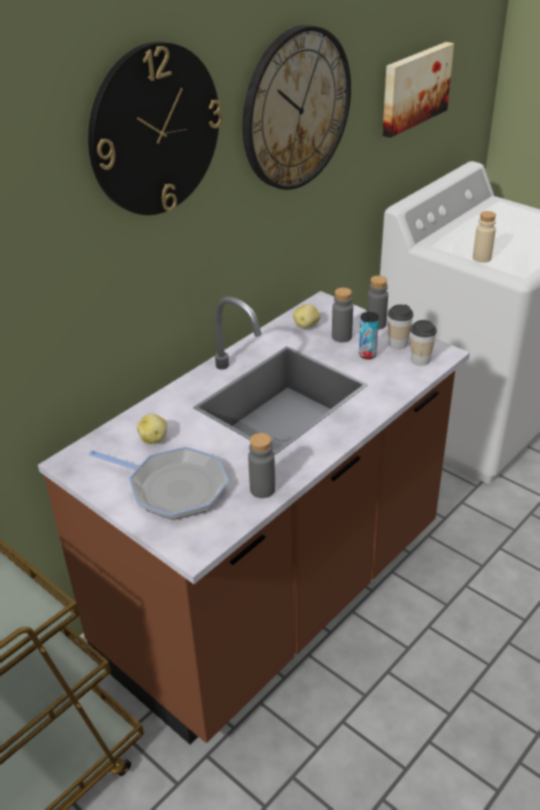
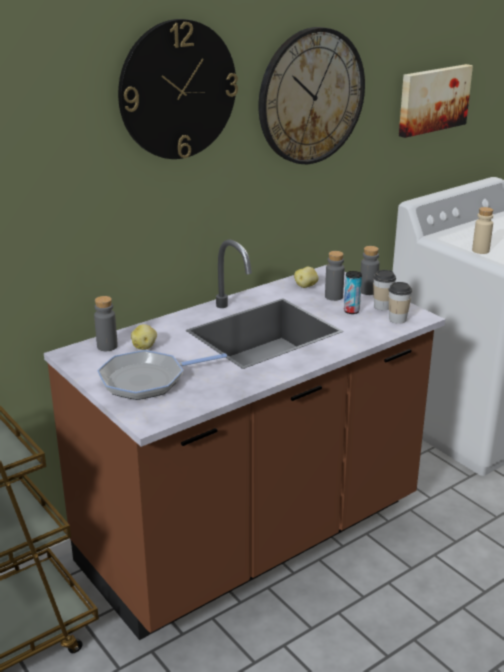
camera: 10 degrees right, 10 degrees down
(173, 488) = (147, 380): frying pan -> frying pan turned 120 degrees clockwise
(262, 489) = (222, 390): grey bottle -> grey bottle (107, 346)

